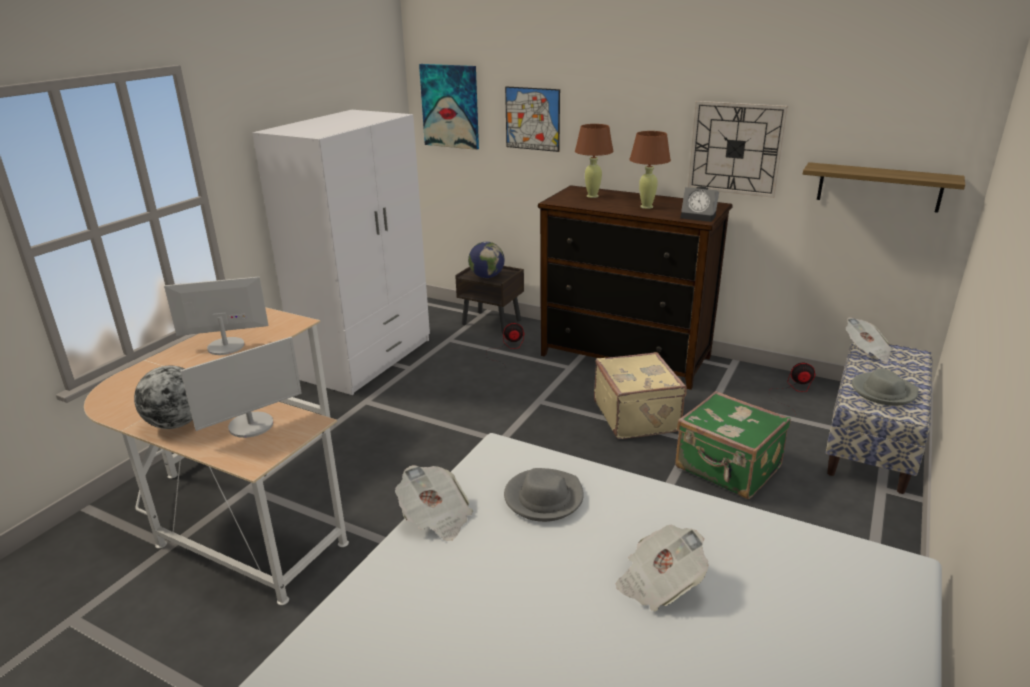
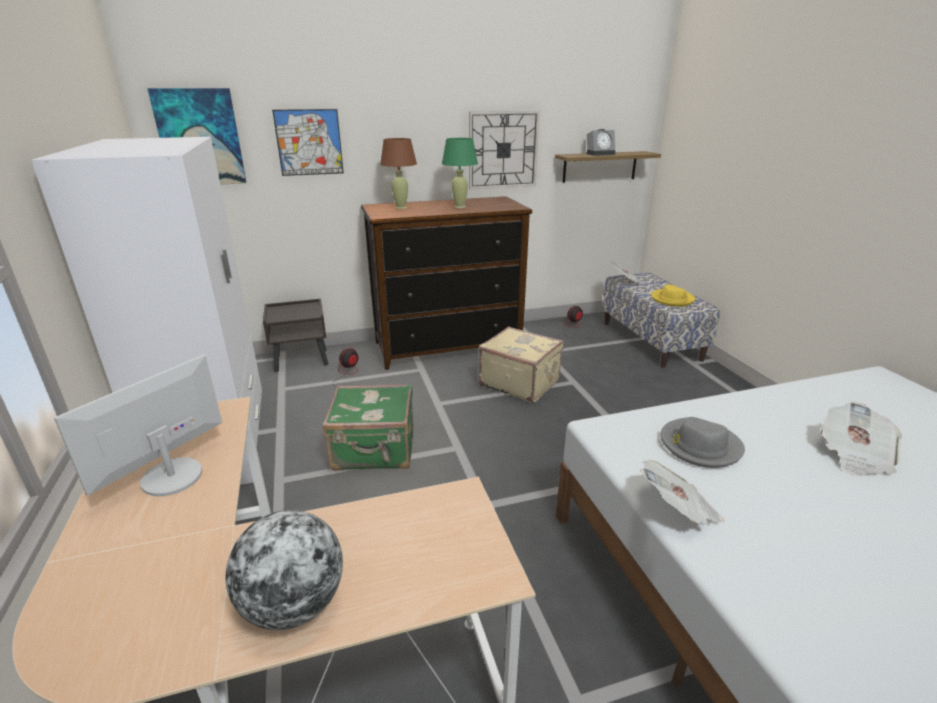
camera: 45 degrees left, 0 degrees up
(251, 425) = (403, 539): monitor -> none
(486, 276) = (294, 314): globe -> none
(646, 207) = (460, 207): brown table lamp -> green table lamp
(699, 216) = (510, 206): alarm clock -> alarm clock (600, 154)
(727, 469) = (618, 389): green suitcase -> green suitcase (375, 450)
(883, 391) = (672, 299): grey hat -> yellow hat

